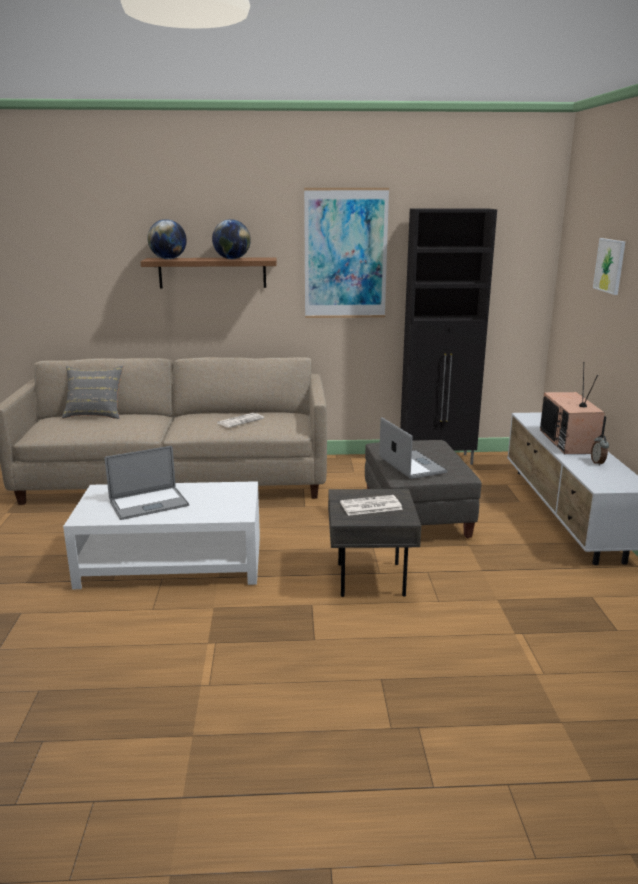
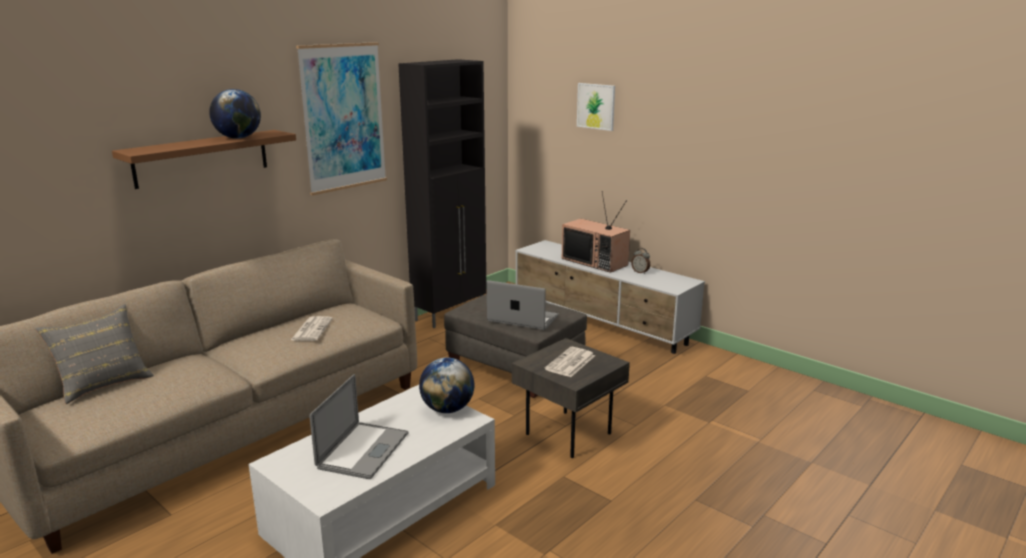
camera: 45 degrees left, 0 degrees up
(168, 259) = (156, 148): globe -> globe (447, 409)

